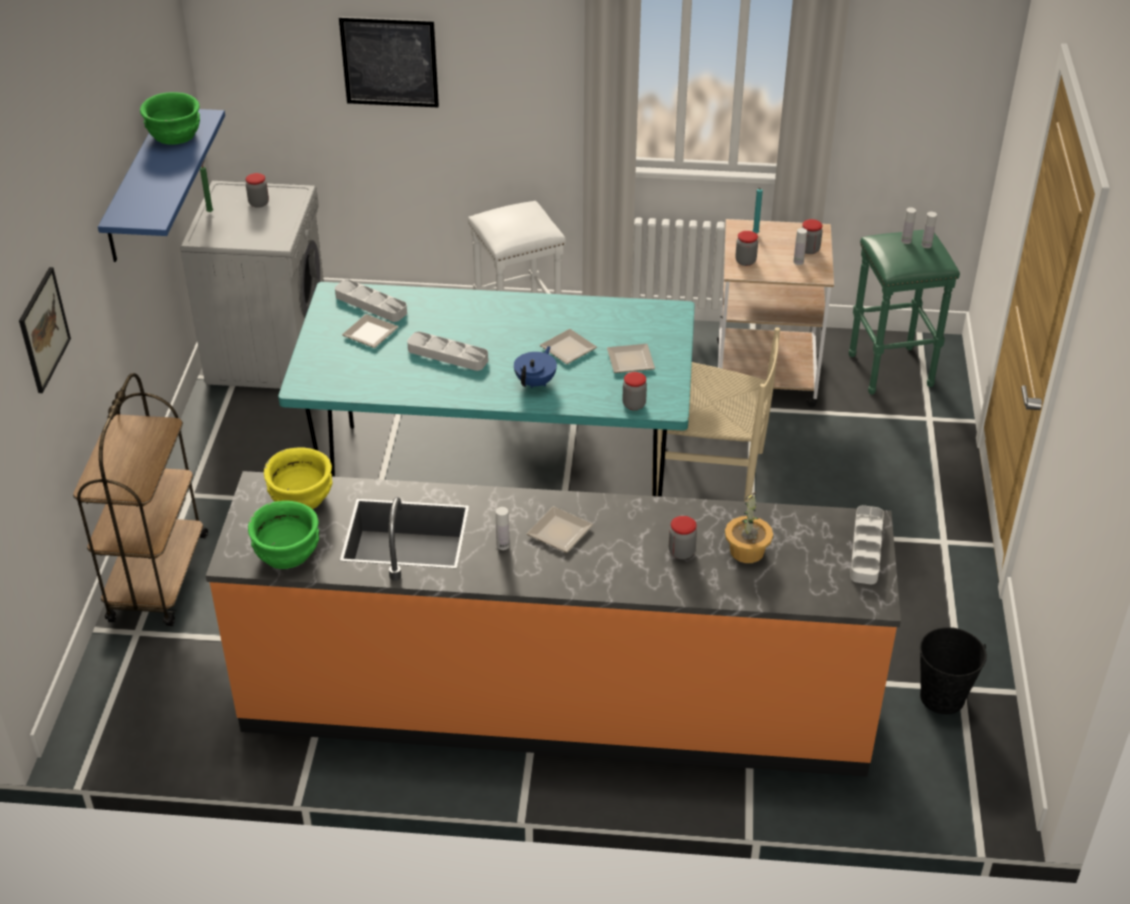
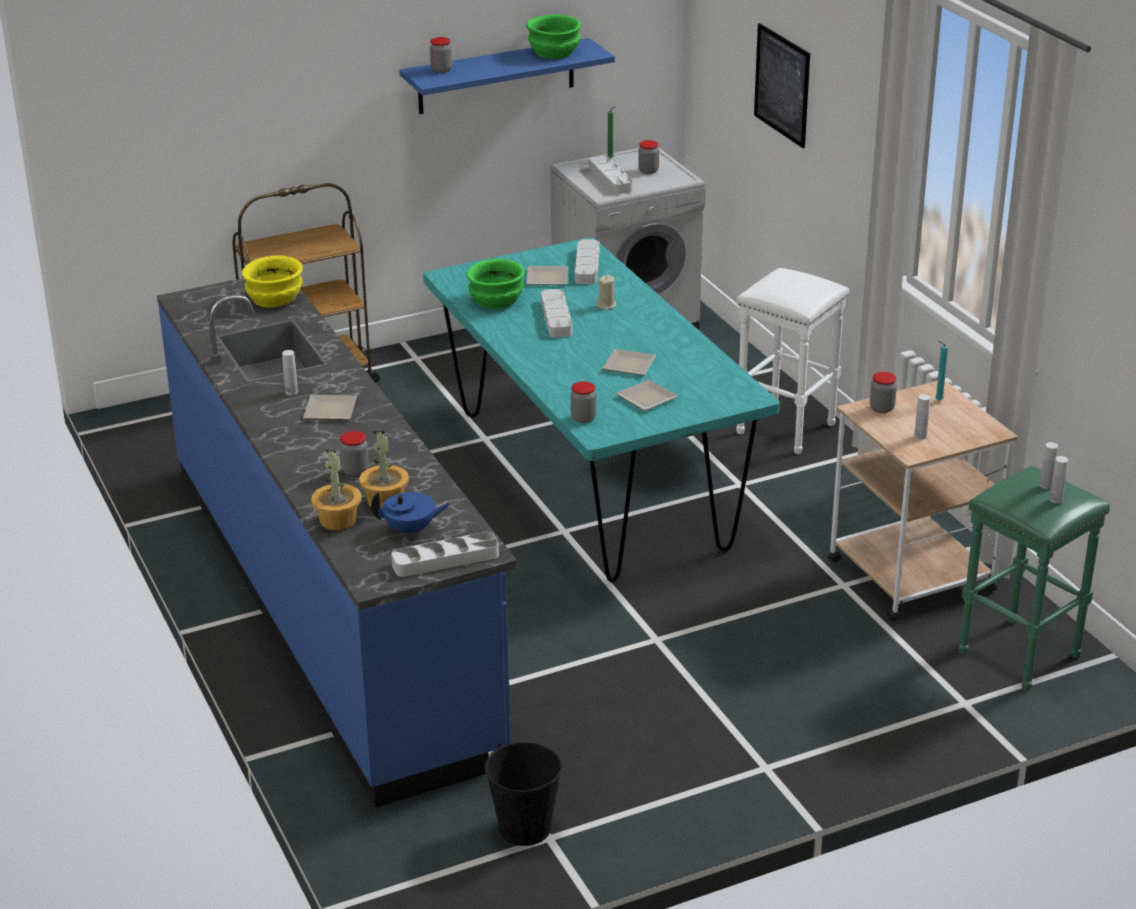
camera: 60 degrees right, 10 degrees down
(43, 329) = (259, 96): picture -> none
(251, 227) = (610, 179): none -> grey tray
(288, 553) = (206, 315): green bowl -> green bowl (496, 301)
(453, 321) = (606, 305): none -> beige candle
(536, 382) = (564, 365): blue teapot -> blue teapot (411, 530)
(556, 700) = (332, 604): orange counter -> blue counter
(710, 474) = (712, 591): beige chair -> none
(760, 590) = (338, 520): none -> potted plant
(809, 249) = (951, 436): jar -> jar (441, 70)

